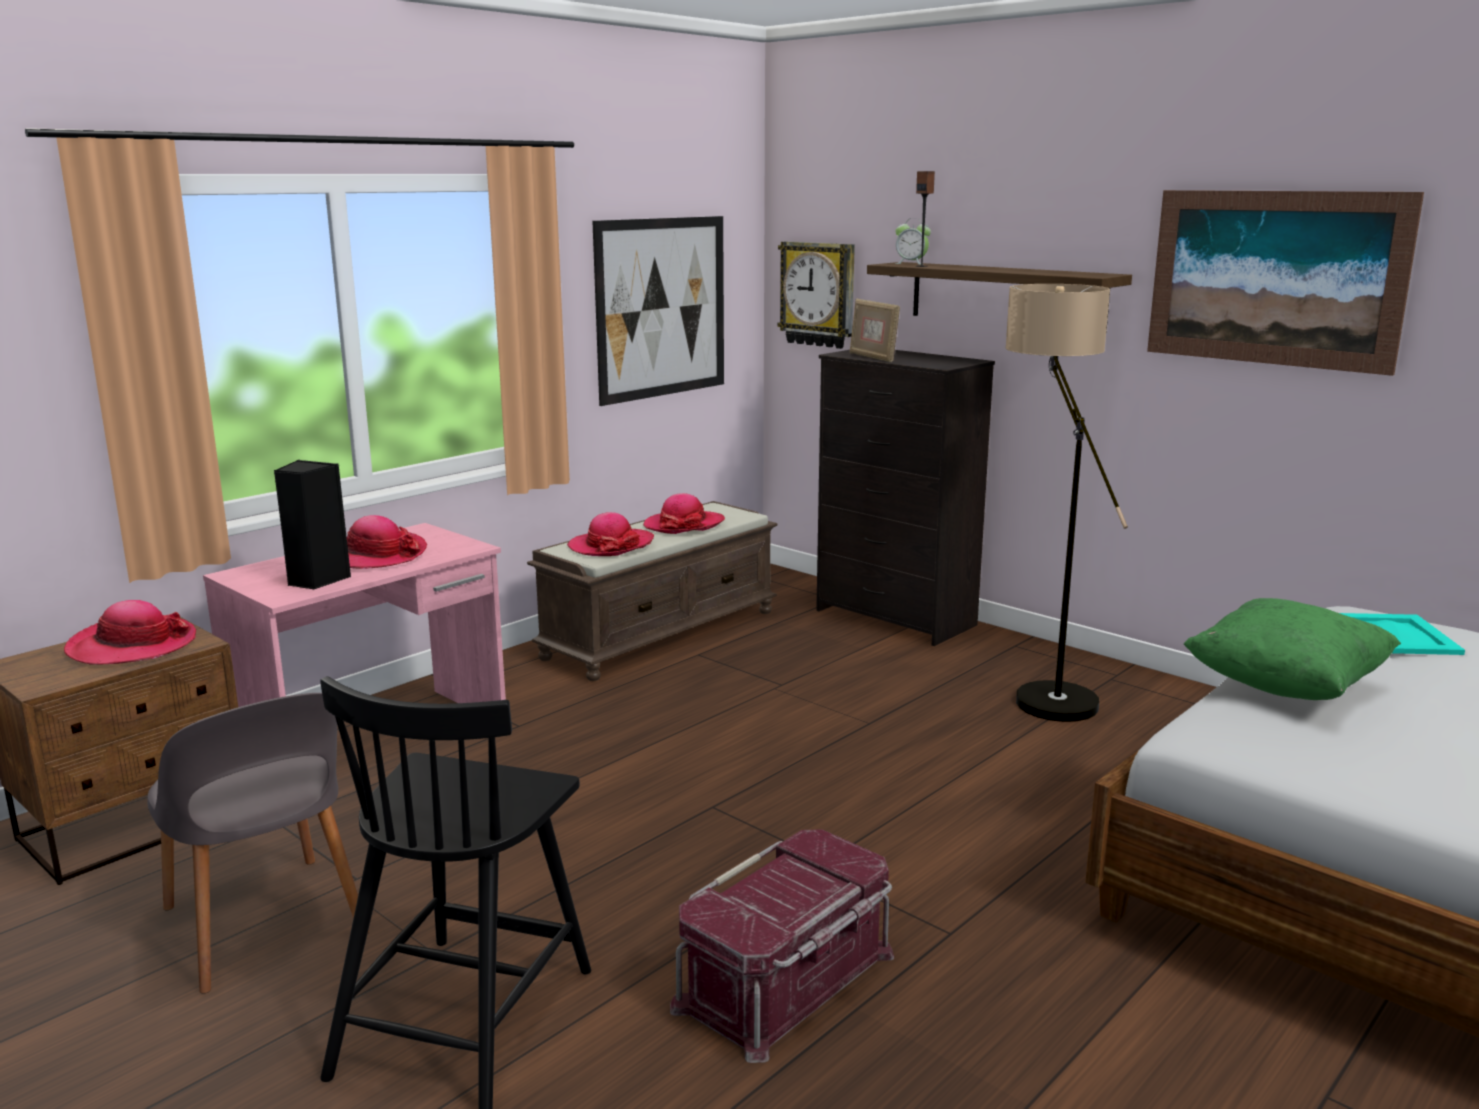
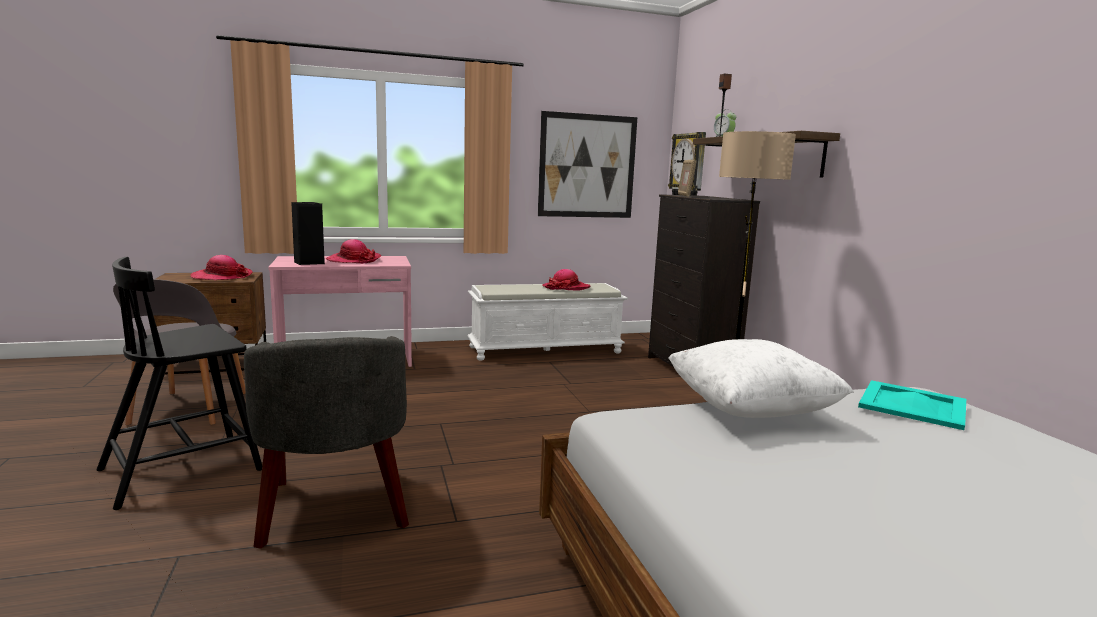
camera: 30 degrees right, 5 degrees down
(611, 546) = (511, 289): hat -> none
(660, 633) = (546, 349): brown bench -> white bench
(787, 981) = (334, 509): red storage box -> grey armchair
(1274, 278) = (929, 124): picture -> none
(1285, 686) = (750, 410): green pillow -> white pillow

